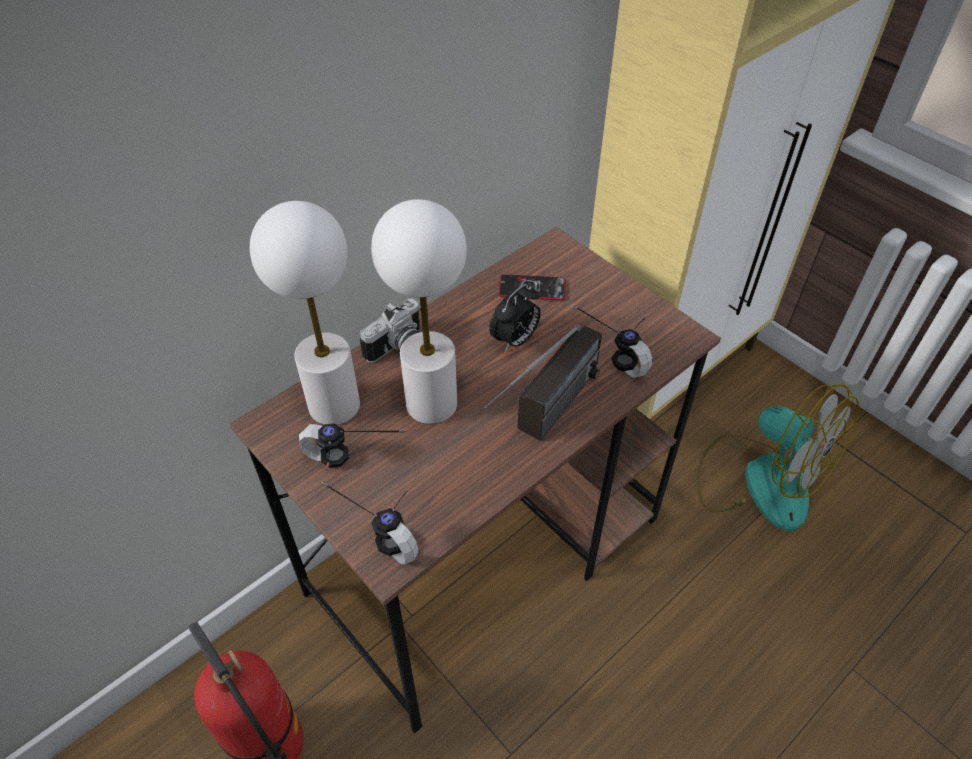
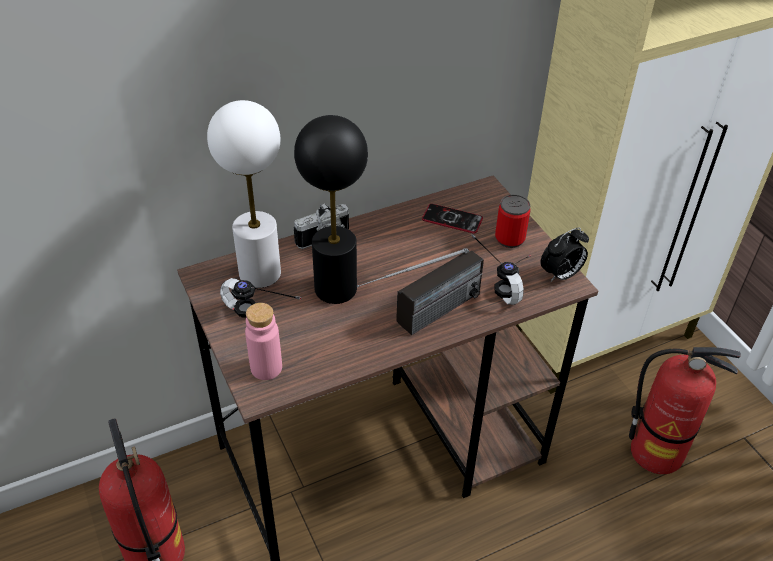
camera: 15 degrees right, 5 degrees down
(386, 526) = (266, 368): headphones -> pink bottle
(432, 403) = (336, 288): white table lamp -> black table lamp
(515, 340) = (421, 256): alarm clock -> alarm clock (560, 275)
(603, 298) = (509, 238): none -> can
(760, 479) = (656, 452): fan -> fire extinguisher

